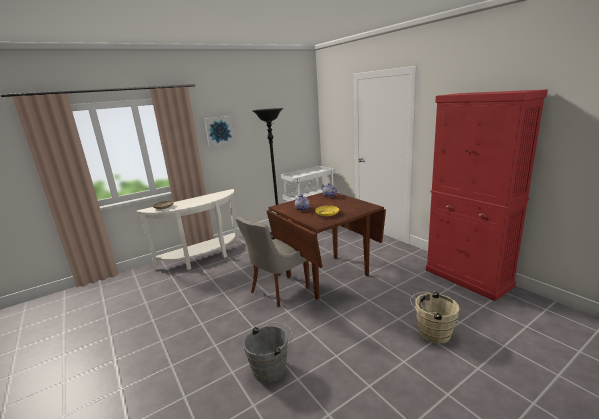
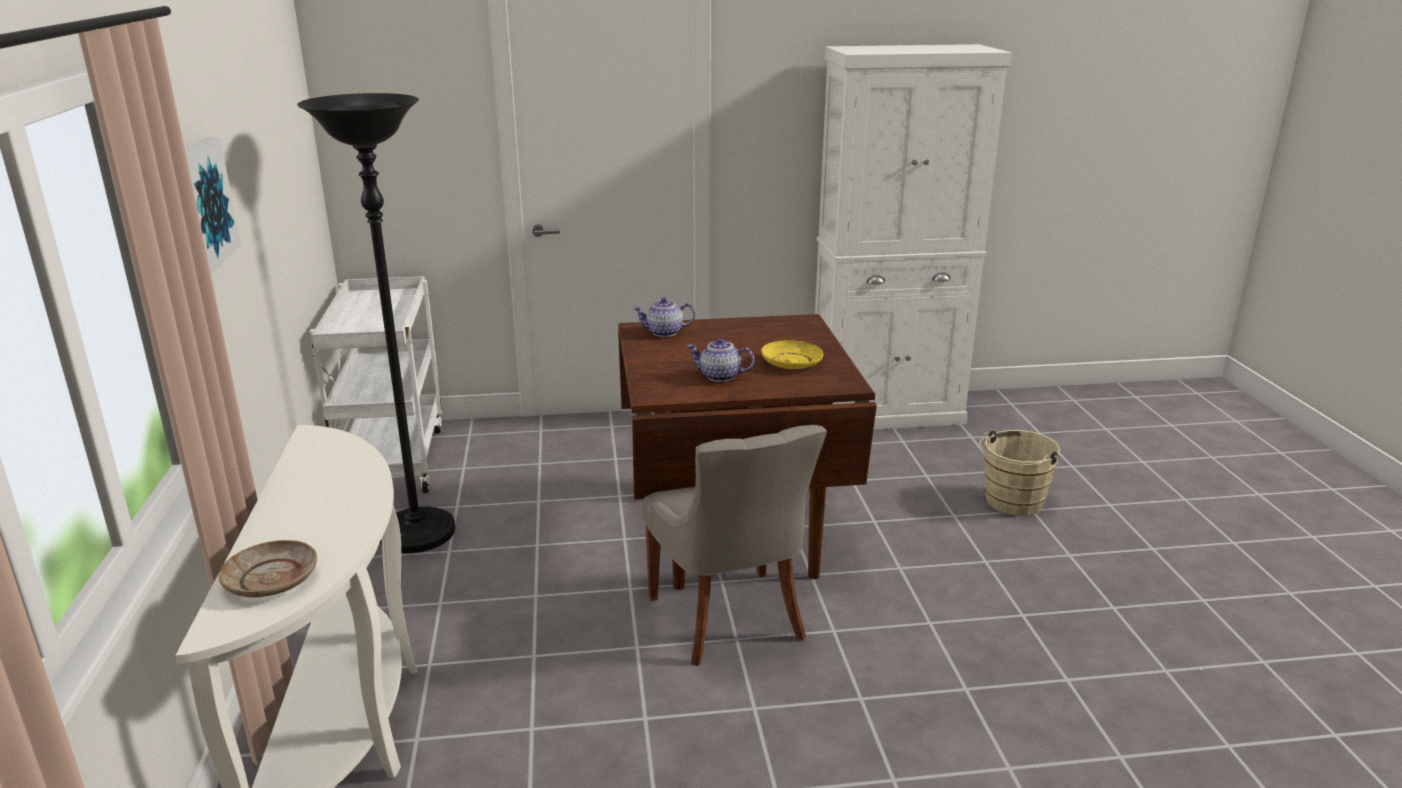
camera: 65 degrees left, 5 degrees up
(272, 368) = (1023, 705): grey bucket -> none
(468, 278) = (886, 412): red cabinet -> white cabinet

